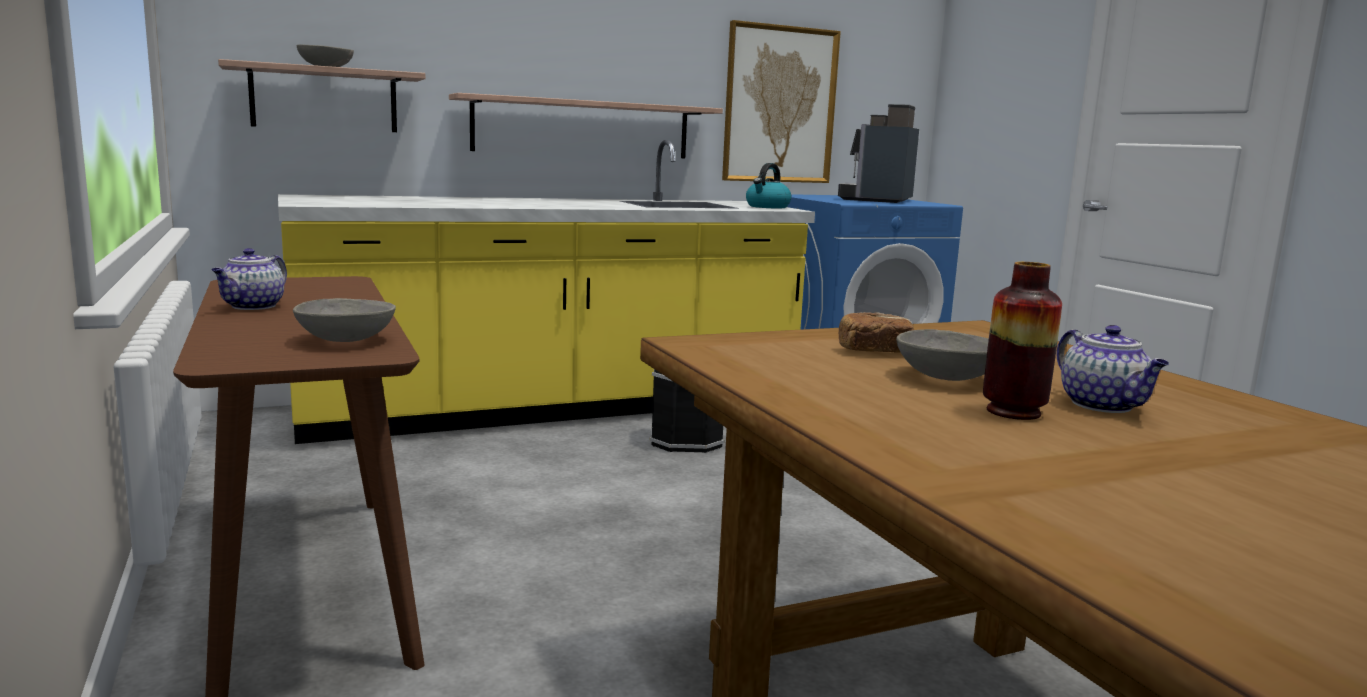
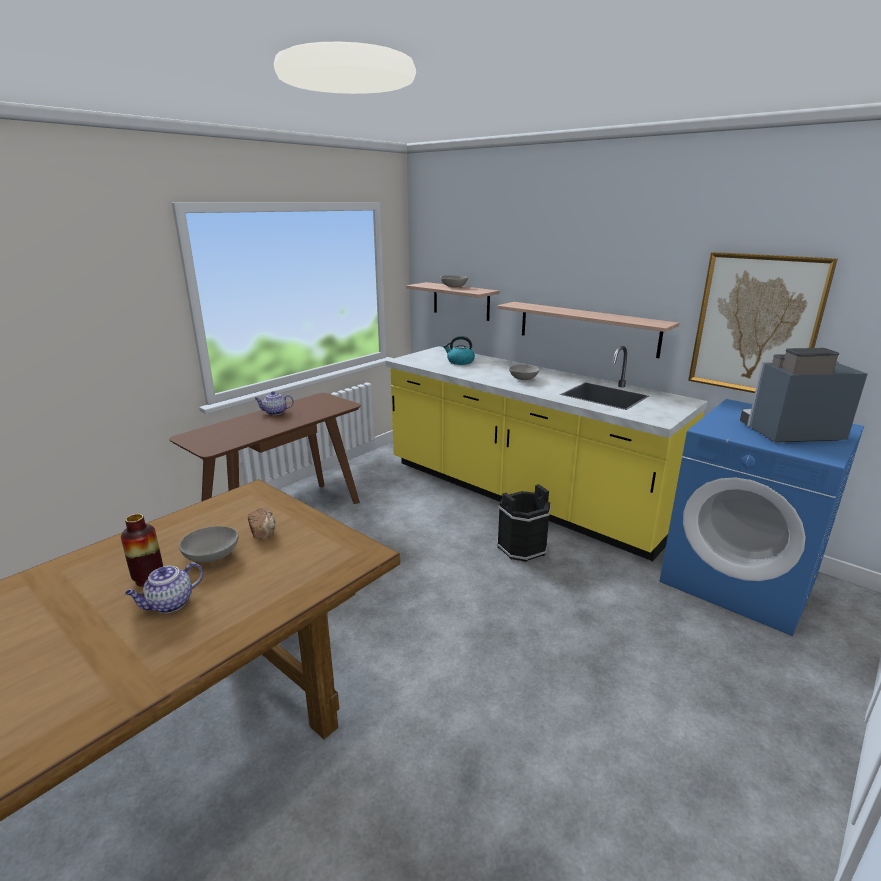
camera: 65 degrees right, 10 degrees up
(345, 340) = (228, 439): grey bowl -> grey bowl (523, 379)
(767, 207) = (662, 413): kettle -> kettle (460, 362)

